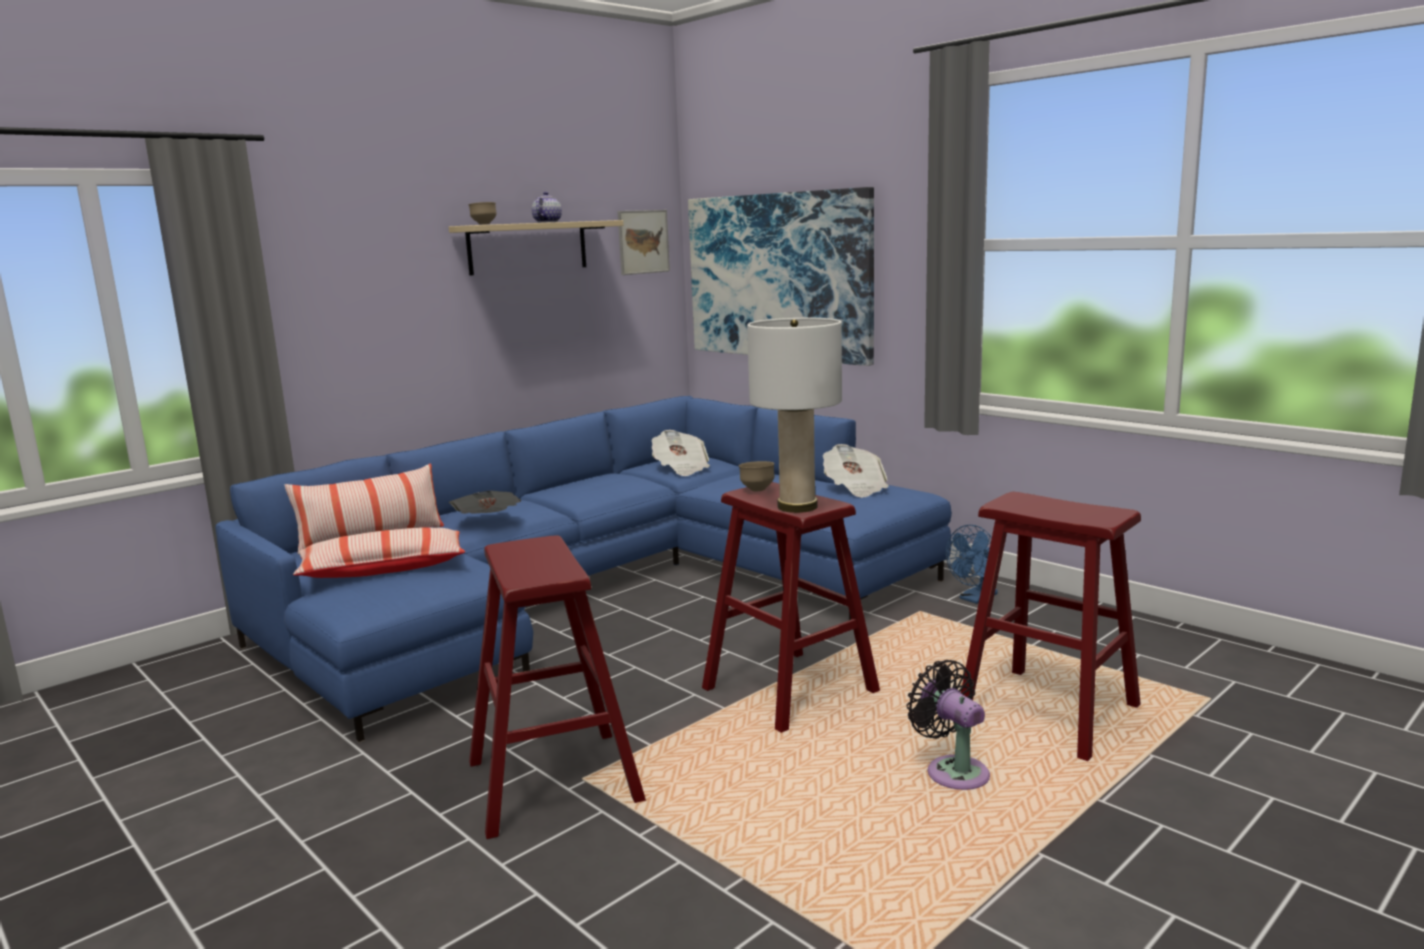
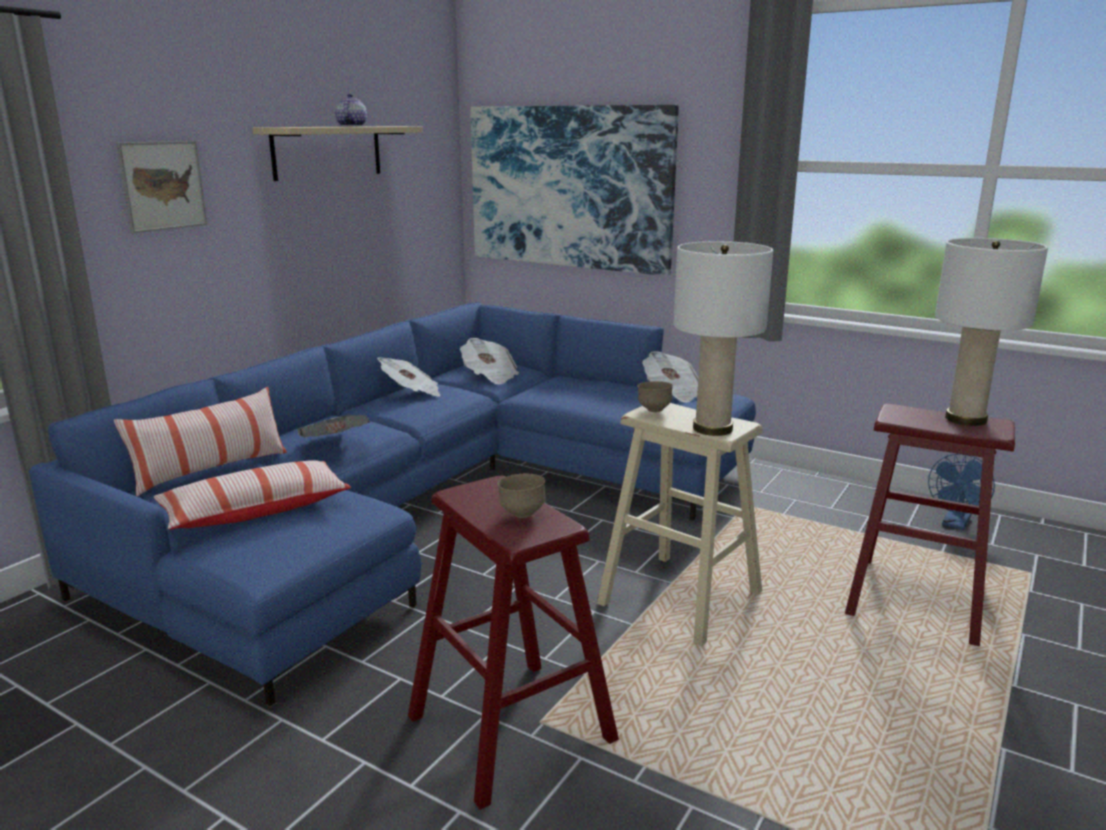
camera: 15 degrees left, 5 degrees up
(484, 224) = (293, 126): brown bowl -> brown bowl (521, 514)
(592, 481) = (411, 393): none -> newspaper
(643, 242) = (428, 148): picture -> picture (163, 185)
(790, 690) = (680, 598): red stool -> beige stool
(953, 771) = (876, 670): black fan -> none
(975, 598) = (783, 489): blue fan -> blue fan (955, 524)
(1083, 508) = (965, 419): none -> white table lamp

